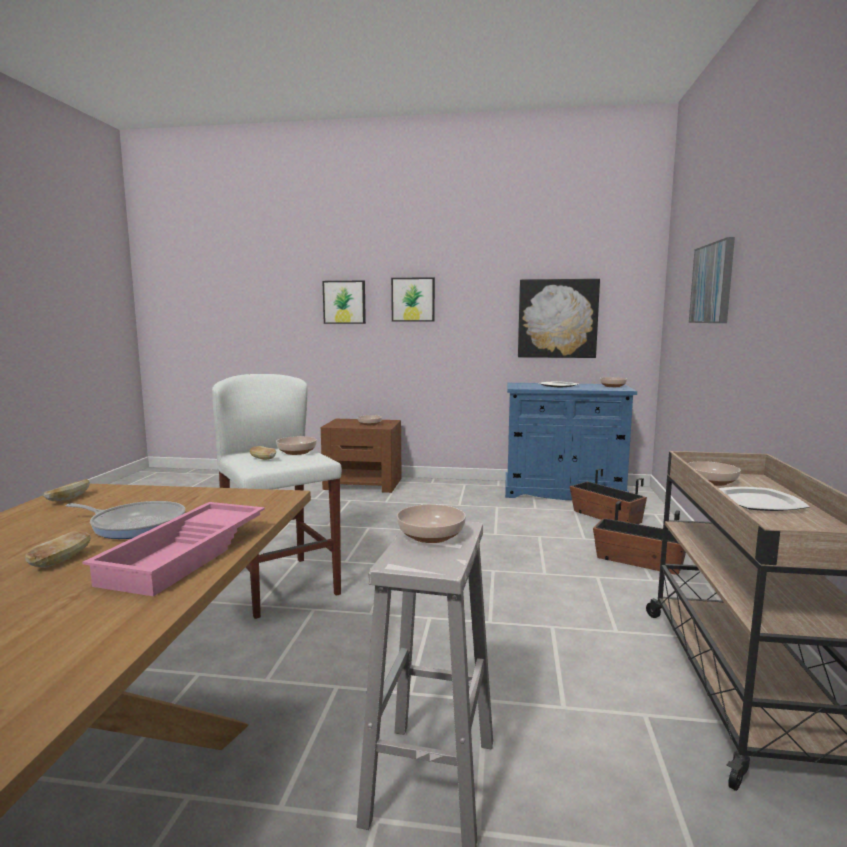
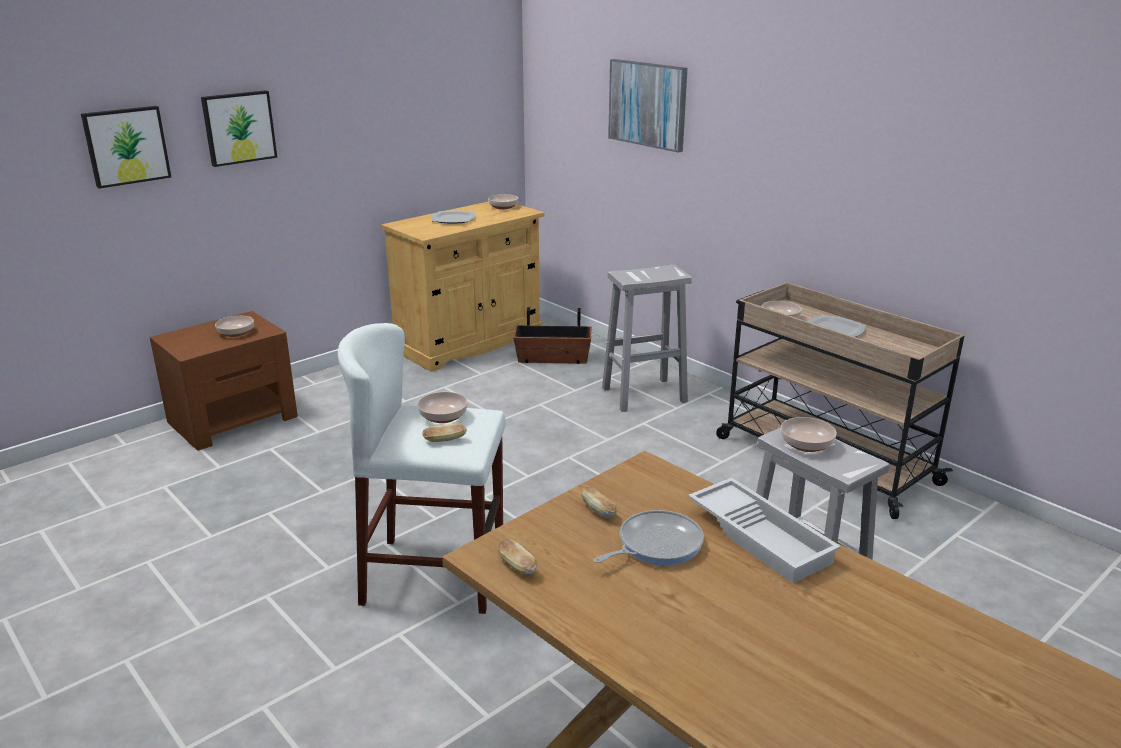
camera: 50 degrees left, 15 degrees up
(61, 561) = (720, 590): bread -> bread (598, 510)
(187, 555) = (762, 536): pink tray -> white tray
(557, 318) = (424, 130): picture -> none
(563, 492) = (469, 342): blue cabinet -> beige cabinet
(639, 561) = (645, 394): planter -> white stool

